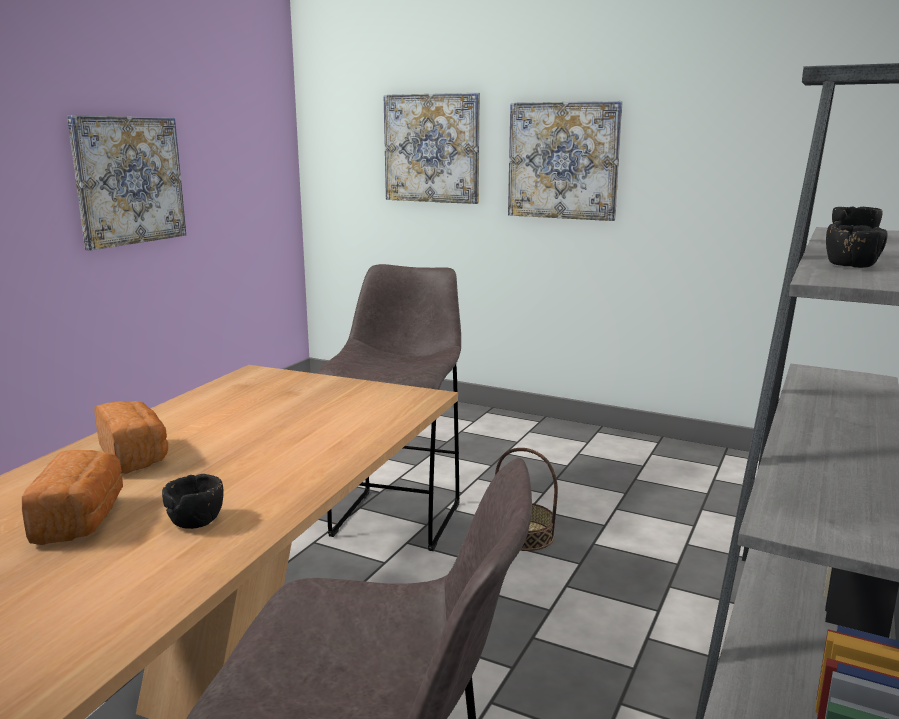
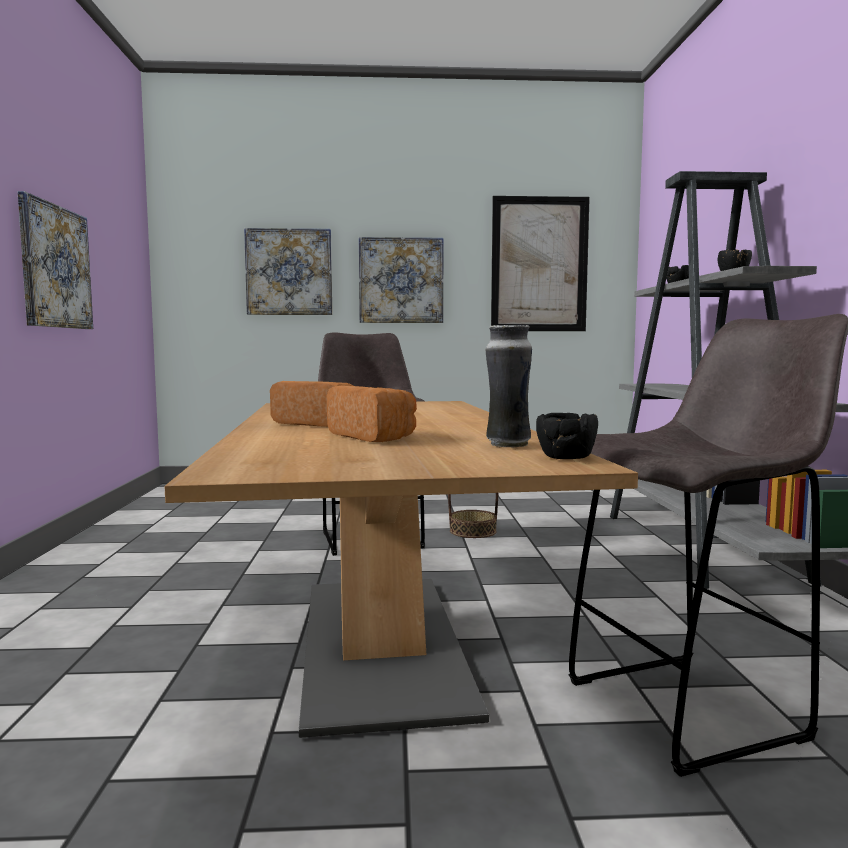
camera: 30 degrees left, 10 degrees down
(124, 594) = (507, 445): none -> vase
(196, 521) = (458, 430): black bowl -> black bowl (566, 457)
(766, 138) = (539, 264): none -> picture

